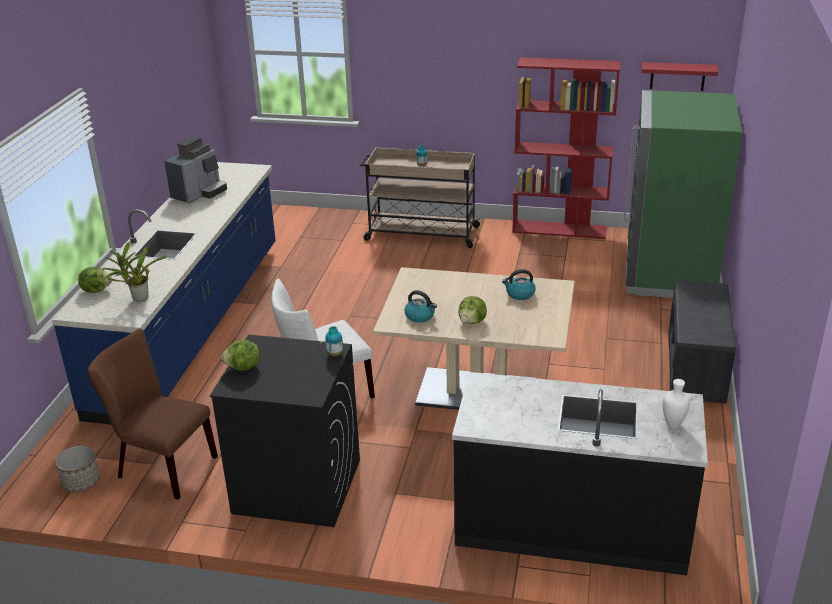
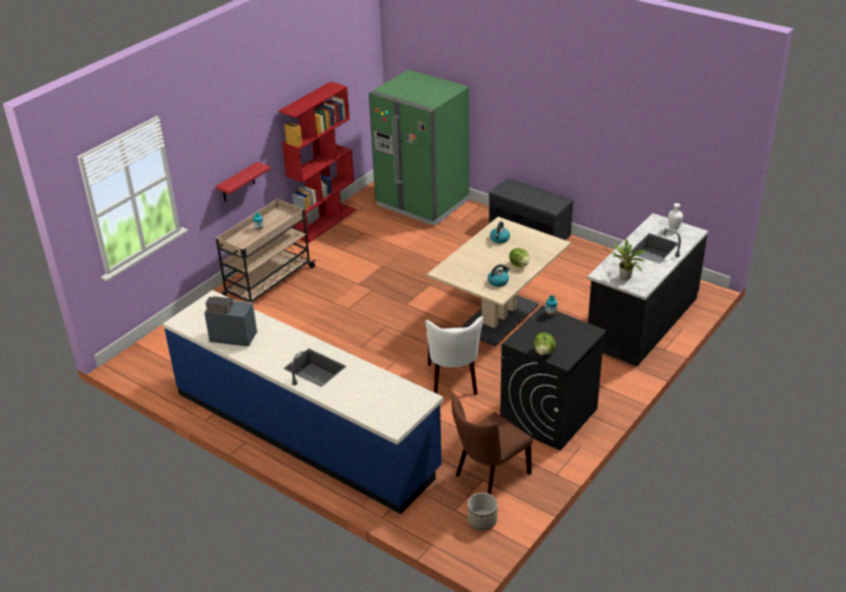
camera: 65 degrees left, 5 degrees up
(96, 290) = (366, 412): lettuce -> none
(138, 299) = (398, 392): potted plant -> potted plant (625, 278)
(199, 193) = (232, 336): coffee machine -> coffee machine turned 45 degrees counterclockwise
(677, 76) = (358, 75): red shelf -> red shelf (238, 183)

